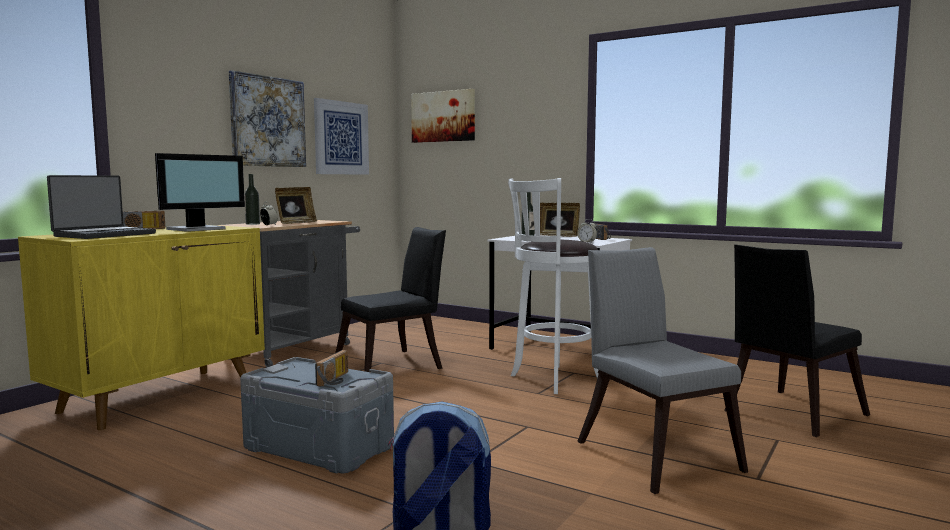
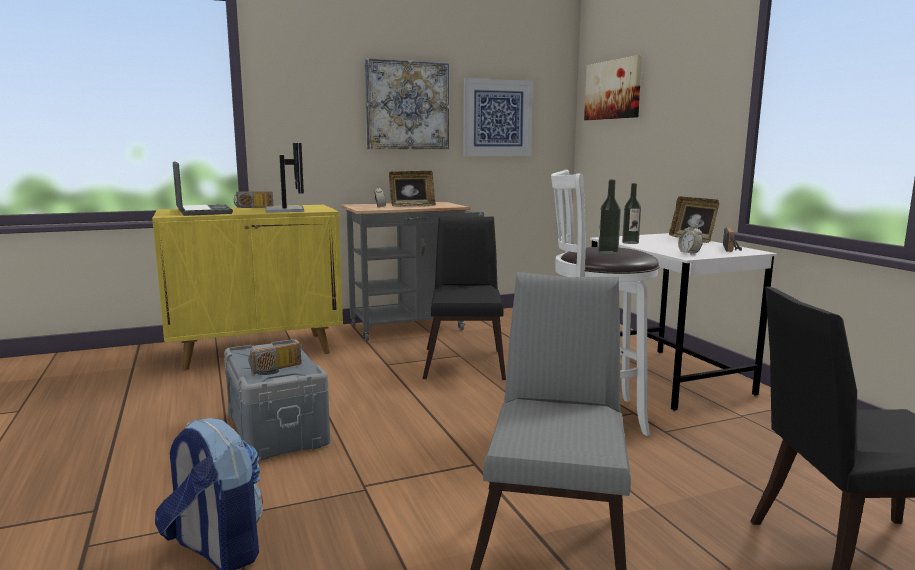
camera: 35 degrees right, 5 degrees up
(104, 235) = (202, 212): laptop -> laptop turned 90 degrees counterclockwise
(198, 229) = (287, 210): monitor -> monitor turned 90 degrees counterclockwise
(252, 224) = (374, 205): bottle -> bottle (608, 253)
(394, 366) = (465, 361): black chair -> black chair turned 90 degrees counterclockwise

